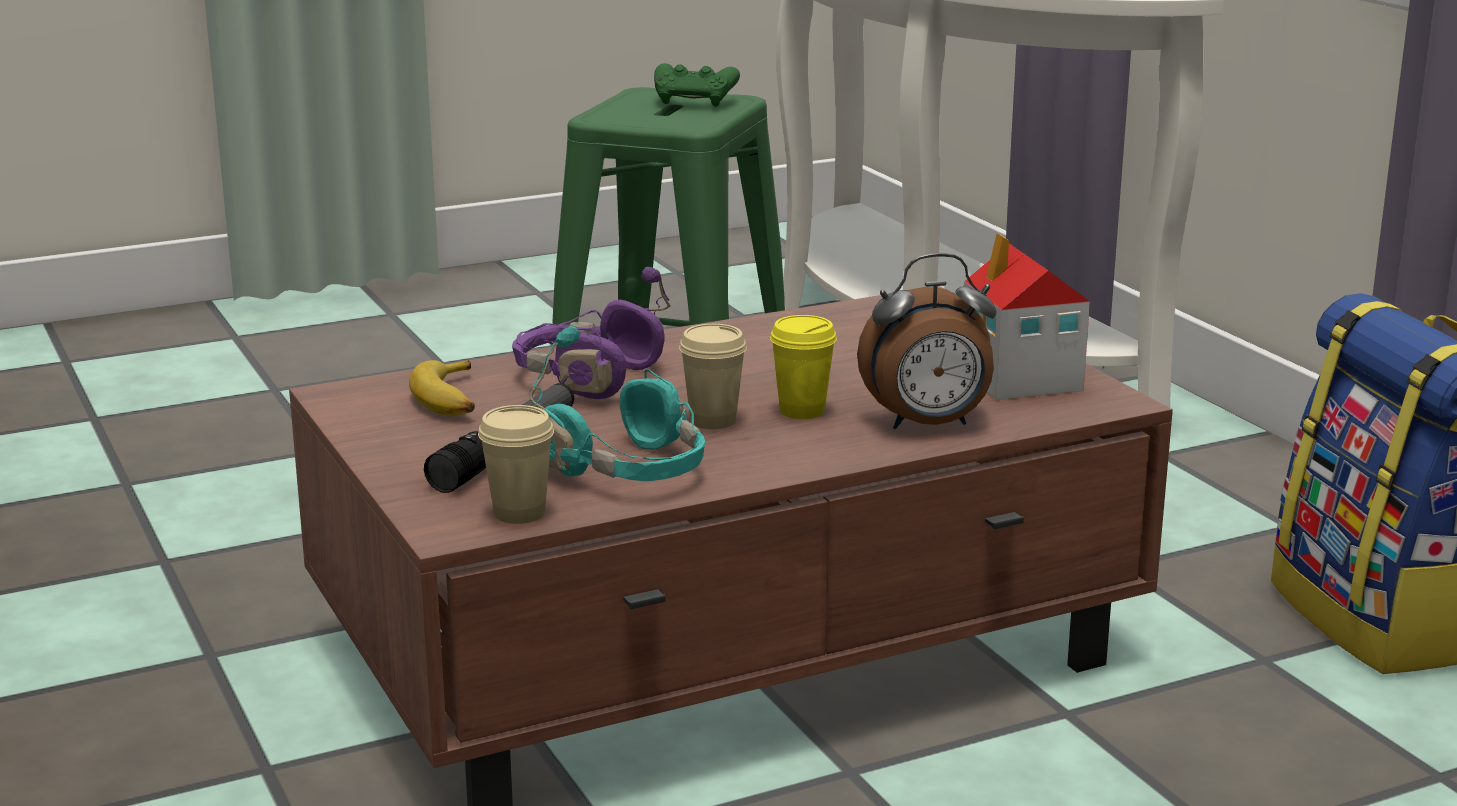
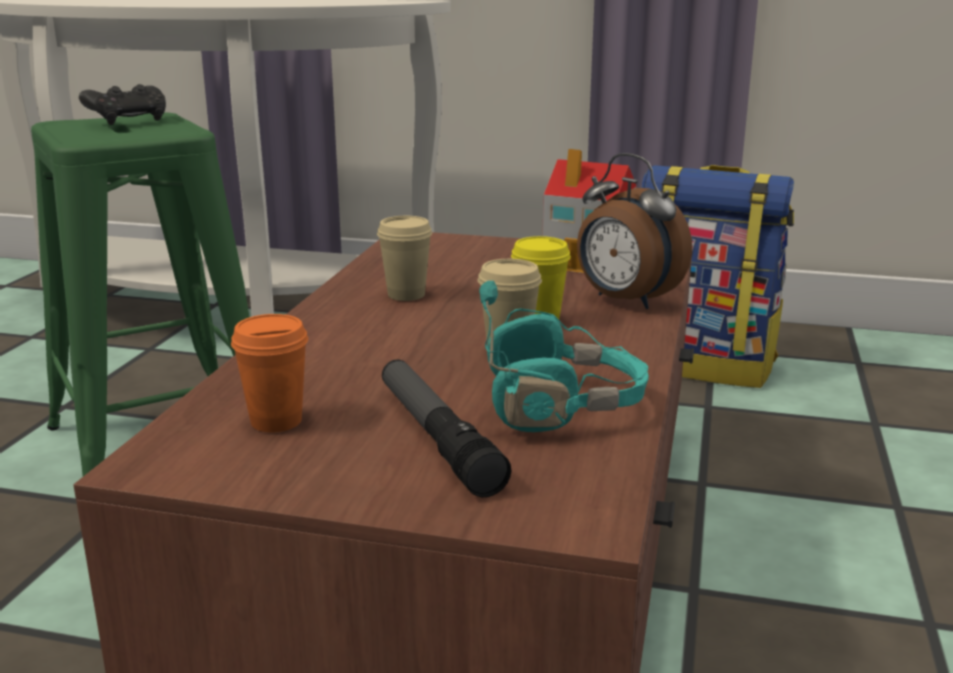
camera: 50 degrees left, 0 degrees up
(452, 400) = (276, 421): banana -> orange cup
(519, 513) = (591, 478): beige cup -> beige cup (406, 295)
(586, 379) = (338, 360): purple headphones -> none
(694, 101) = (129, 121): green game controller -> black game controller
(928, 425) = (625, 301): alarm clock -> alarm clock turned 105 degrees clockwise

